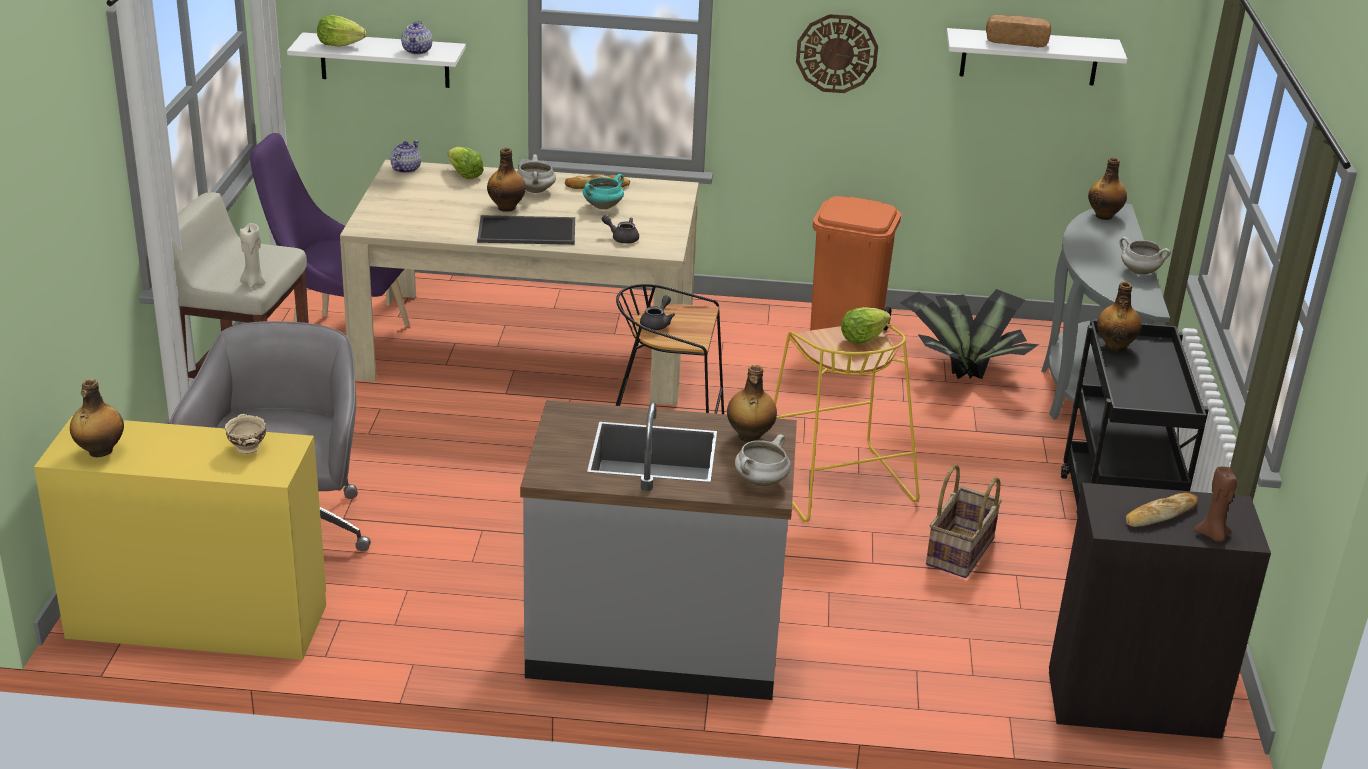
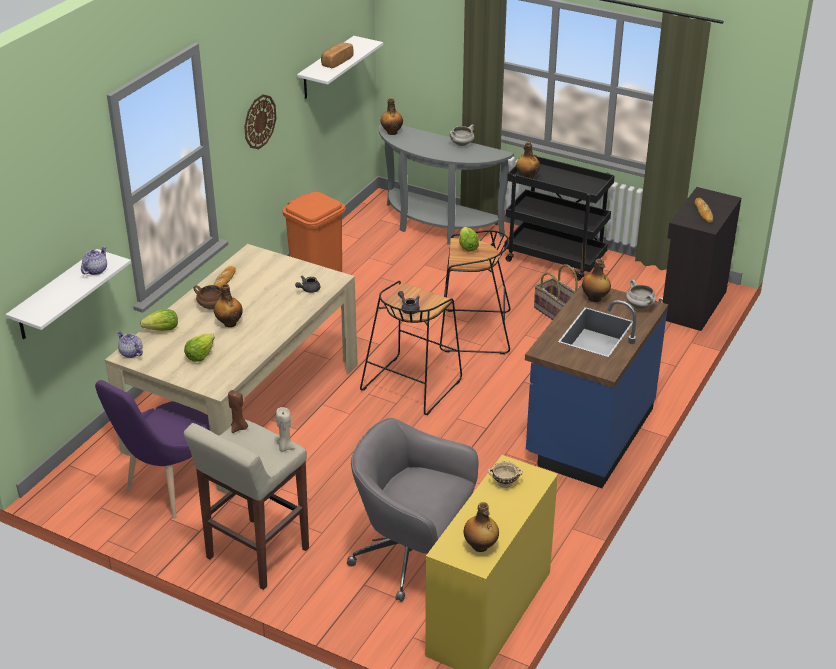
camera: 65 degrees left, 5 degrees up
(339, 45) = (51, 301): lettuce -> lettuce (200, 356)
(417, 51) = (95, 270): teapot -> teapot turned 90 degrees counterclockwise
(528, 230) = (271, 322): tray -> none
(536, 191) = (212, 306): white cooking pot -> brown cooking pot
(603, 206) = (256, 286): turquoise cooking pot -> none
(655, 640) = (588, 434): grey counter -> blue counter
(836, 483) = (473, 332): yellow stool -> black stool
(964, 368) = (383, 254): potted plant -> none
(1212, 535) = (724, 206): brown candle -> brown candle (239, 428)

